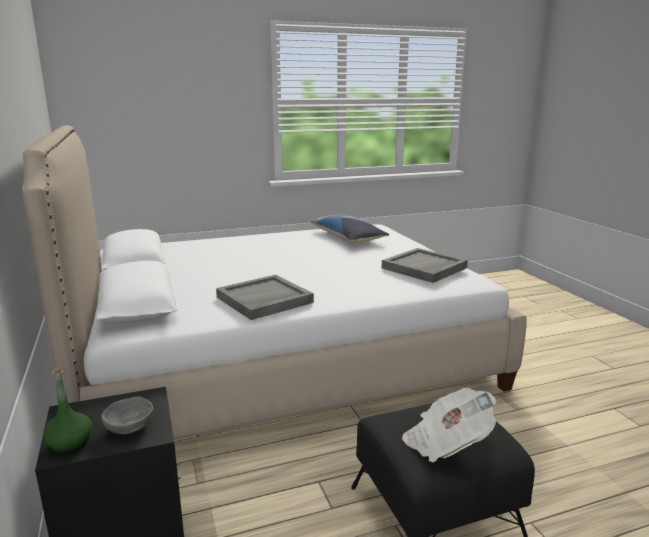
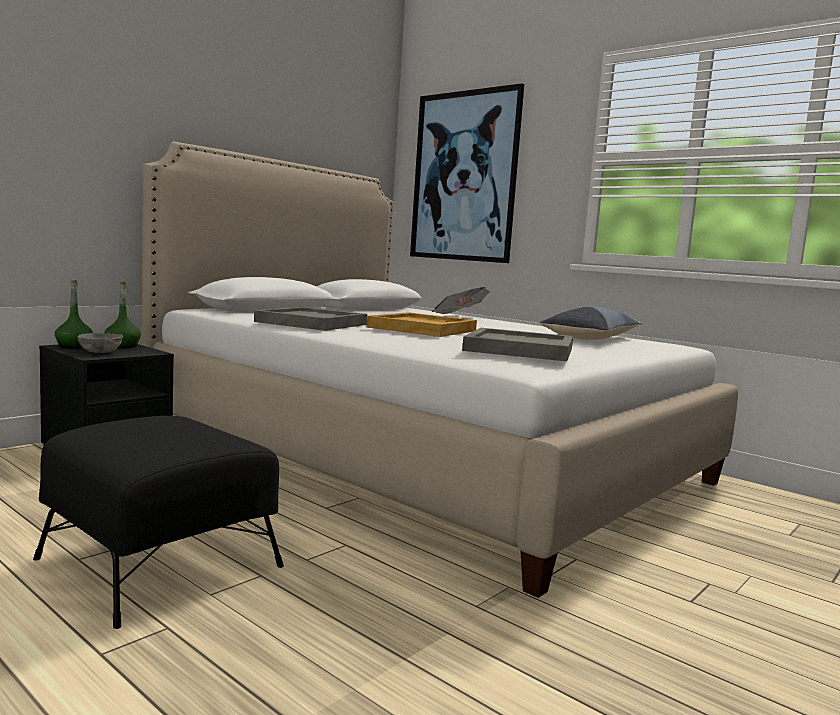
camera: 60 degrees right, 10 degrees down
(93, 411) = (122, 346): none -> green bottle
(148, 115) = (464, 176): none -> picture
(315, 271) = (423, 329): none -> beige tray
(446, 443) = (130, 433): newspaper -> newspaper (459, 317)

